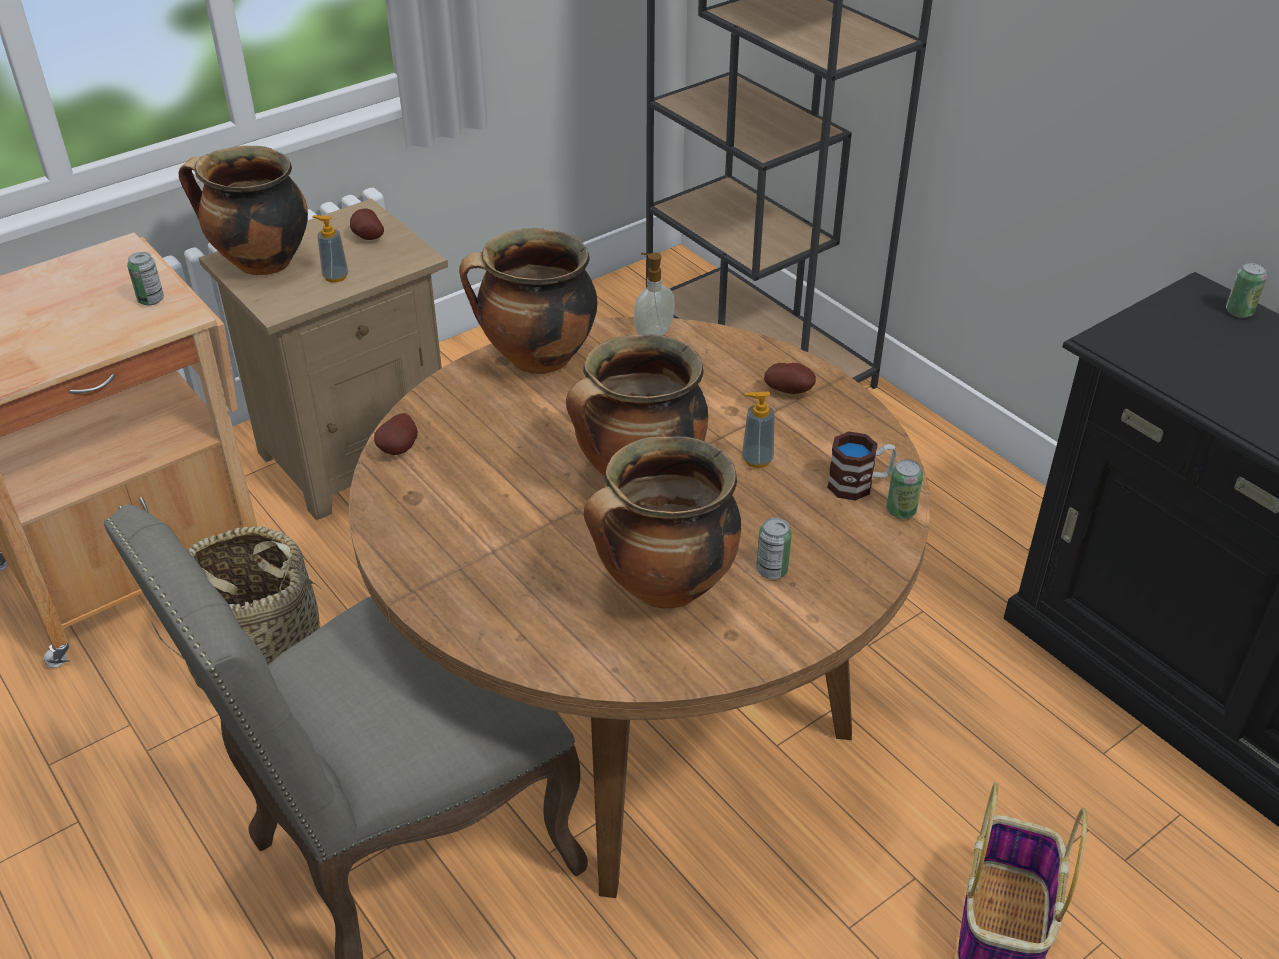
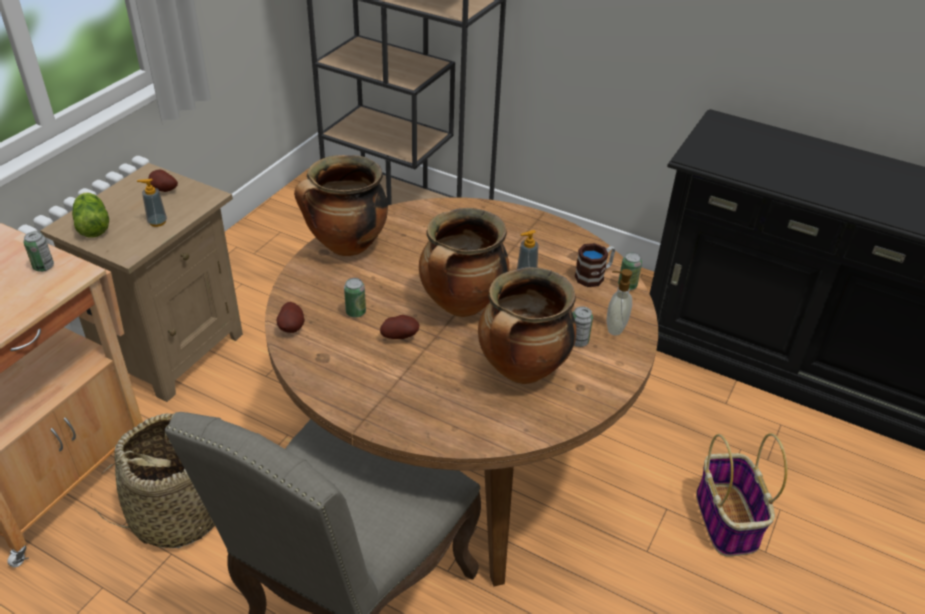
camera: 25 degrees left, 0 degrees up
(260, 263) = (93, 224): cooking pot -> lettuce
(652, 333) = (411, 212): soap dispenser -> soap dispenser (614, 327)
(790, 391) = (518, 229): potato -> potato (400, 336)
(1239, 312) = (746, 127): can -> can (355, 312)

